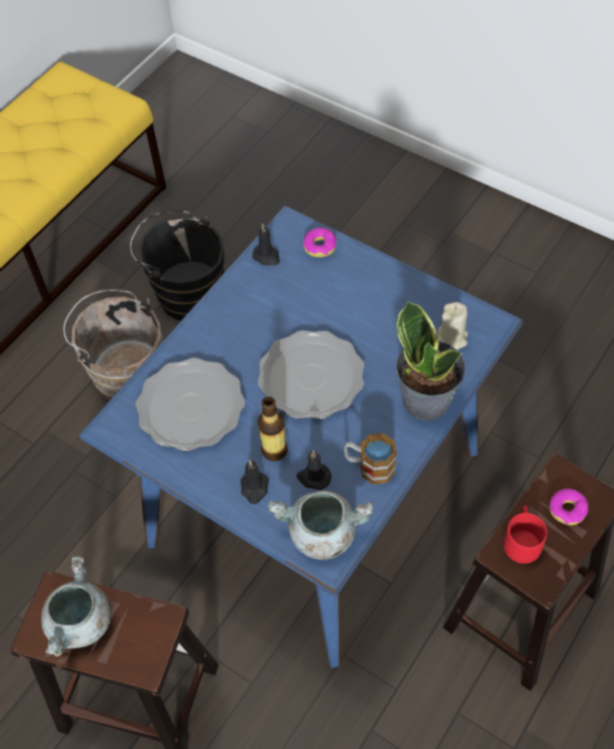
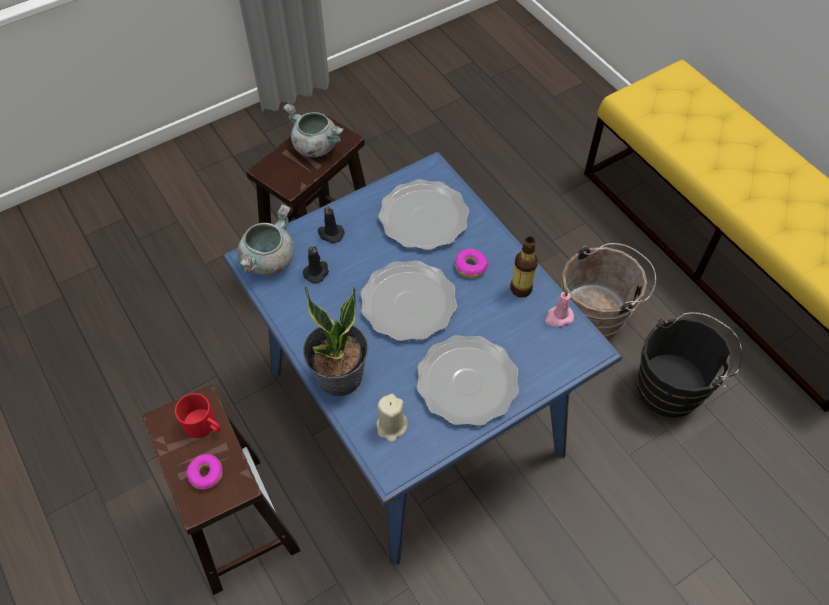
camera: 110 degrees right, 0 degrees up
(267, 256) = (558, 317): black candle -> pink candle
(274, 451) = (354, 256): bottle -> bottle (521, 289)
(320, 246) = (553, 363): donut -> donut (471, 267)
(369, 466) = (303, 311): mug -> none
(374, 300) = (467, 382): none -> plate

